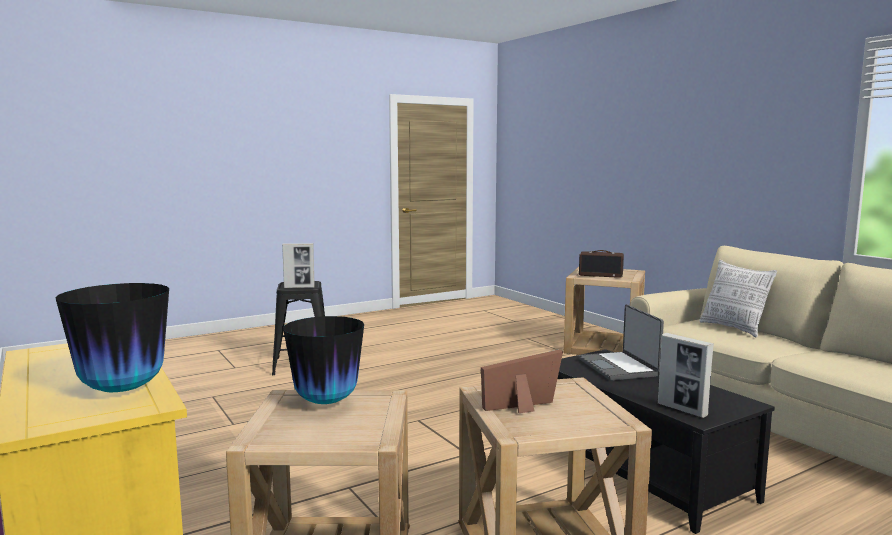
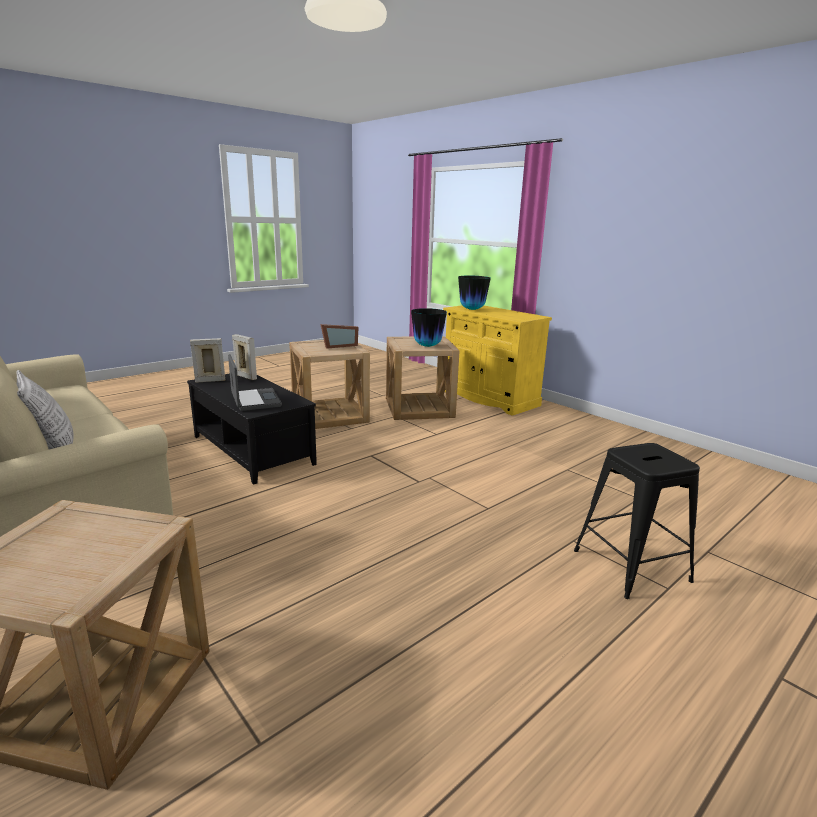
camera: 170 degrees right, 10 degrees up
(299, 287) = (634, 447): picture frame -> picture frame (210, 381)
(601, 275) = (93, 537): radio -> none

